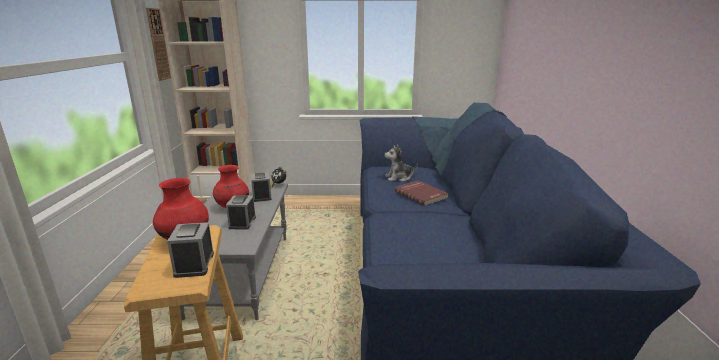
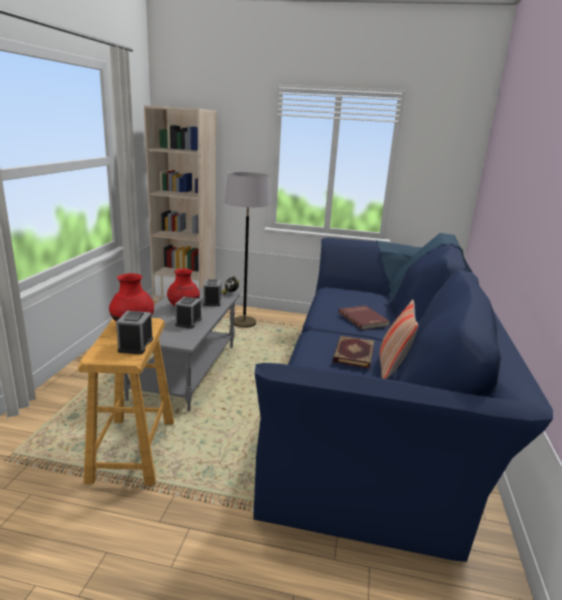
camera: 10 degrees right, 0 degrees up
(158, 44) = (139, 149): wall clock -> none
(291, 212) = (244, 323): none -> grey floor lamp
(399, 178) = (349, 301): plush toy -> none
(427, 232) = (352, 353): none -> book
(471, 243) = (392, 368): none -> pillow

